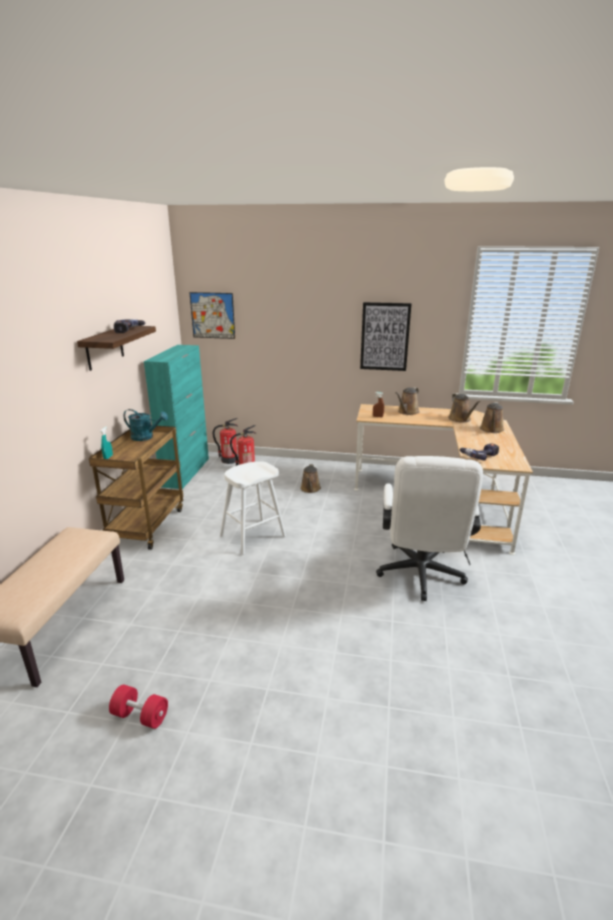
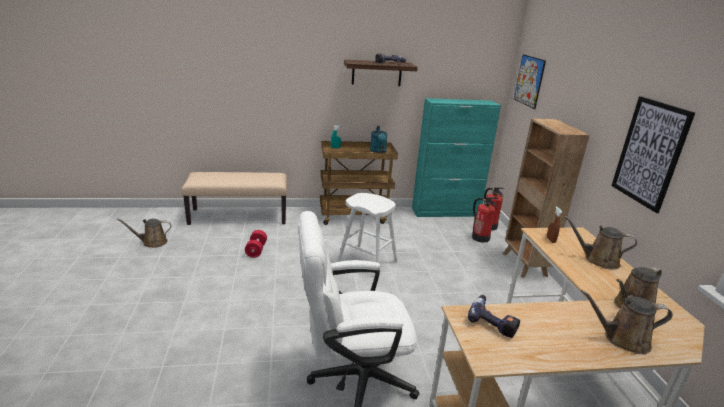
camera: 70 degrees right, 0 degrees up
(140, 716) = (164, 259): red dumbbell -> red dumbbell (256, 250)
(299, 464) = (524, 265): none -> brown bookcase
(310, 489) = (476, 280): brown watering can -> brown watering can (152, 242)

